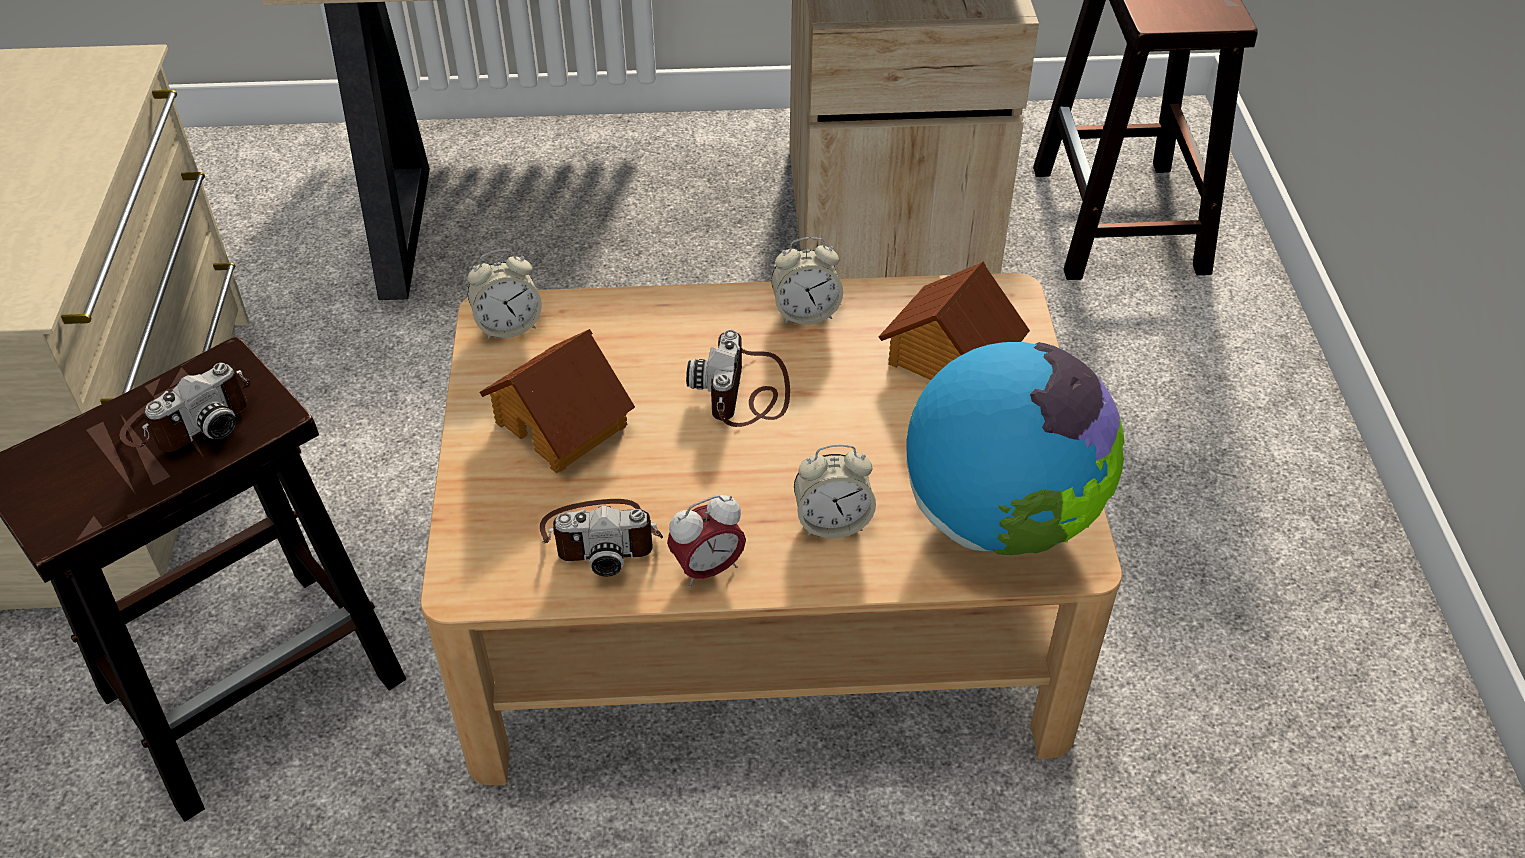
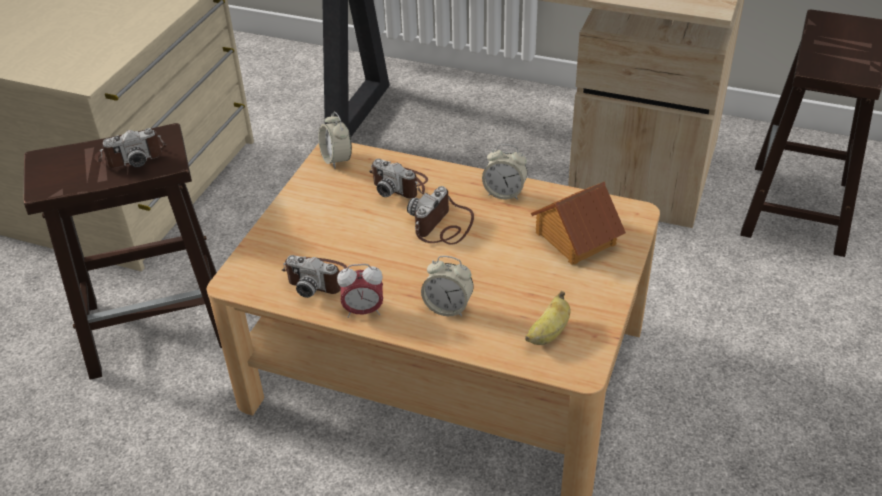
camera: 25 degrees right, 5 degrees down
(508, 326) = (337, 159): alarm clock -> alarm clock turned 60 degrees clockwise
(562, 422) = (334, 215): toy house -> none
(637, 341) = (400, 184): none -> camera
(1000, 518) = (548, 333): globe -> banana

